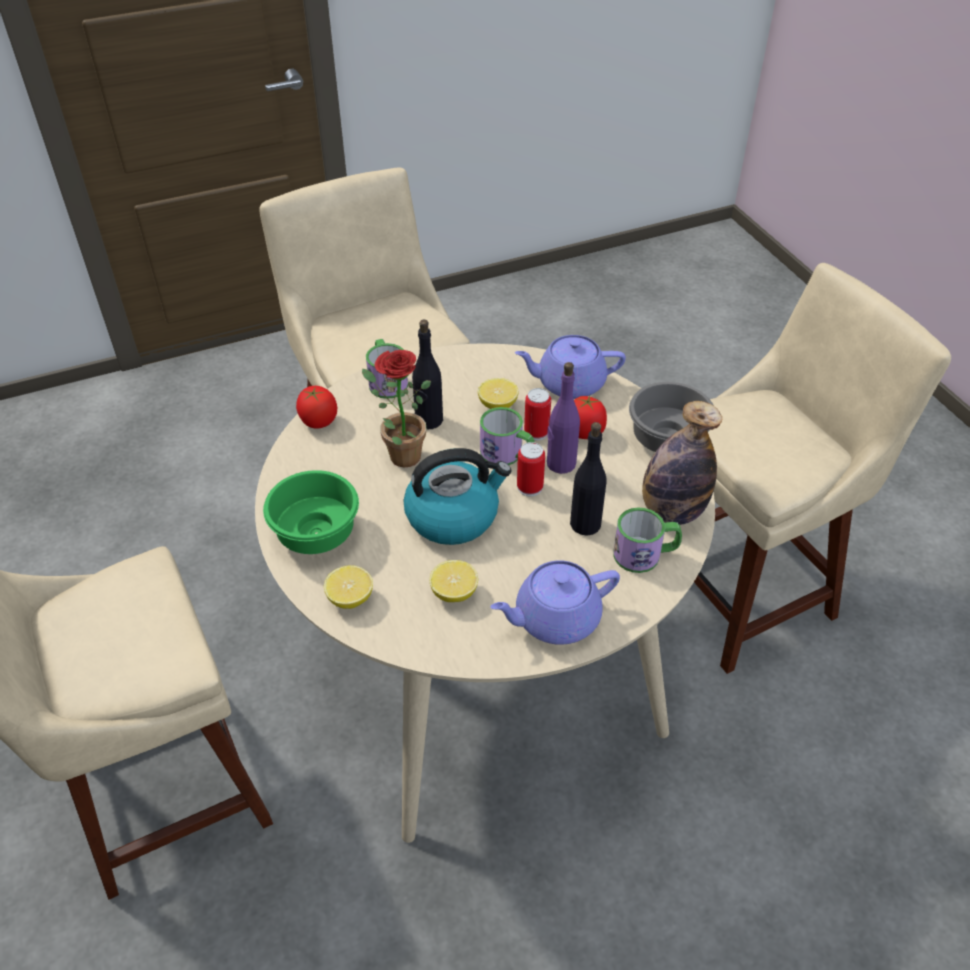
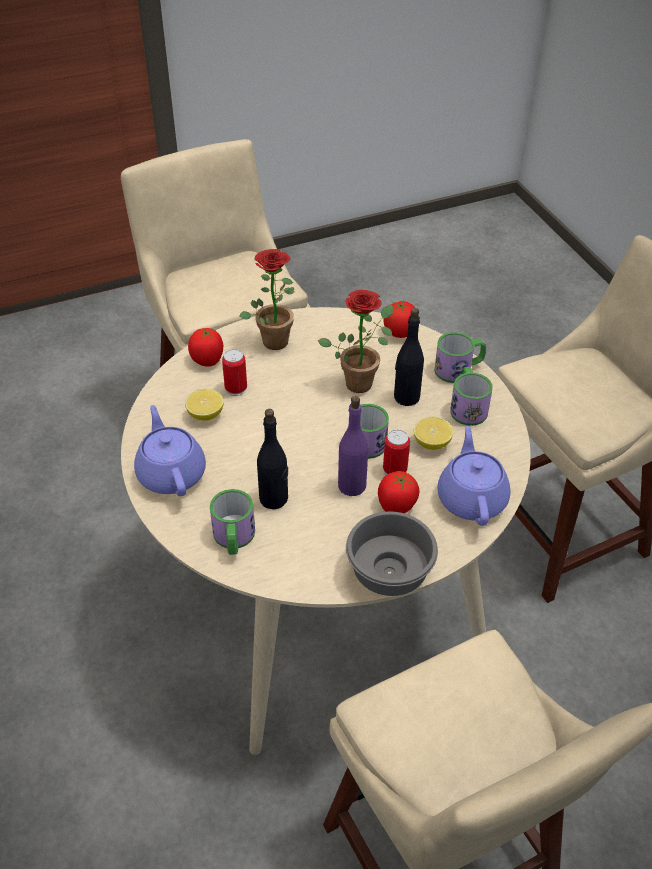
camera: 90 degrees right, 0 degrees up
(313, 533) = (273, 338): green bowl -> potted plant
(350, 598) = (207, 360): lemon -> tomato
(444, 378) = (467, 407): none -> mug
(453, 516) = (288, 414): kettle -> none
(530, 487) = (321, 462): can -> can (236, 388)
(672, 511) = (286, 564): bottle -> none

